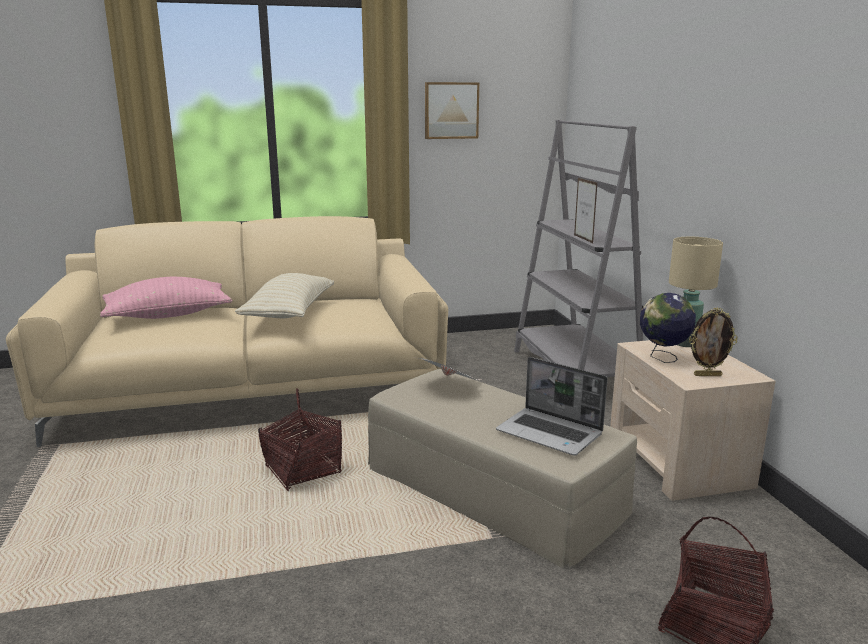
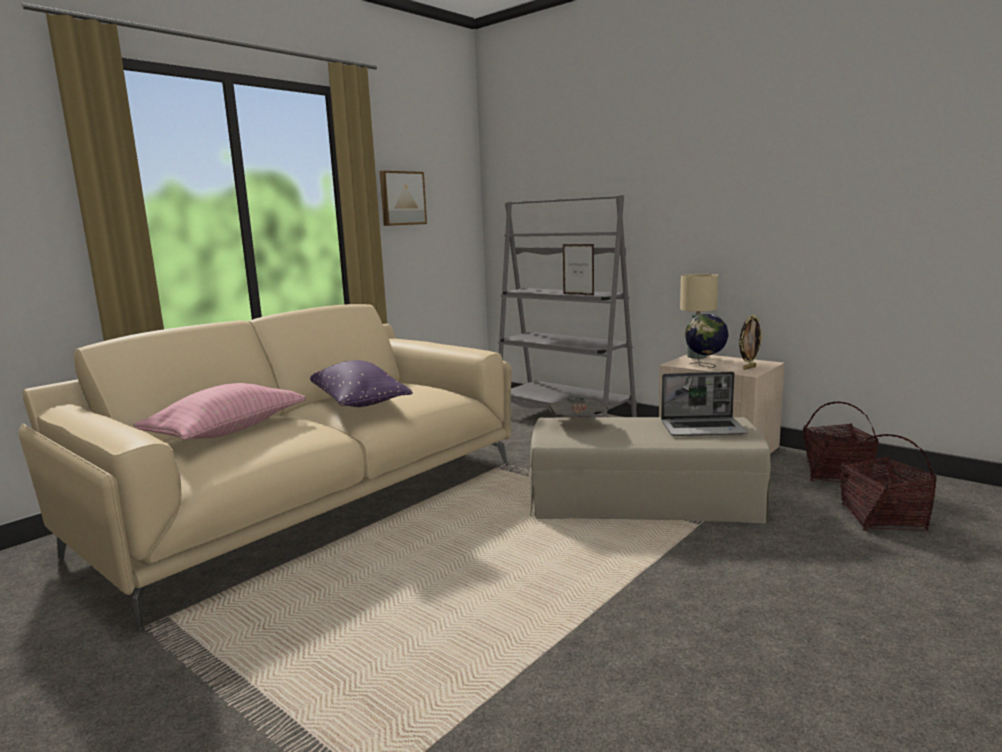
camera: 35 degrees left, 5 degrees down
(289, 313) = (358, 402): beige pillow -> purple pillow
(303, 470) = (483, 539): basket -> basket (836, 474)

